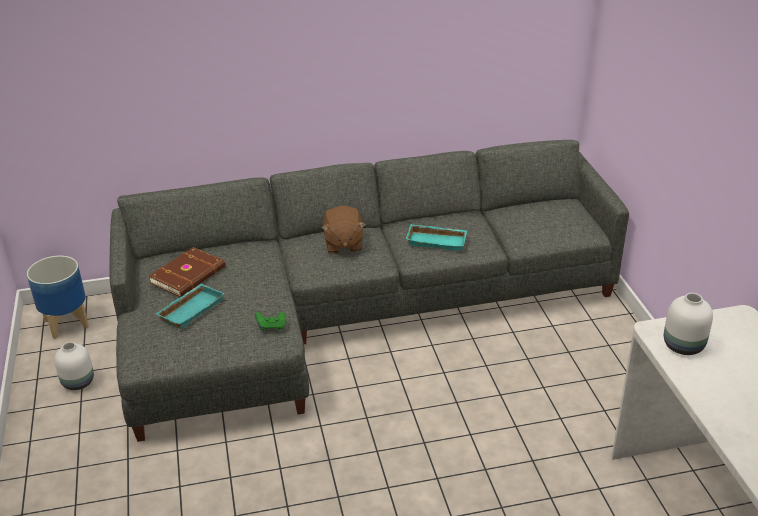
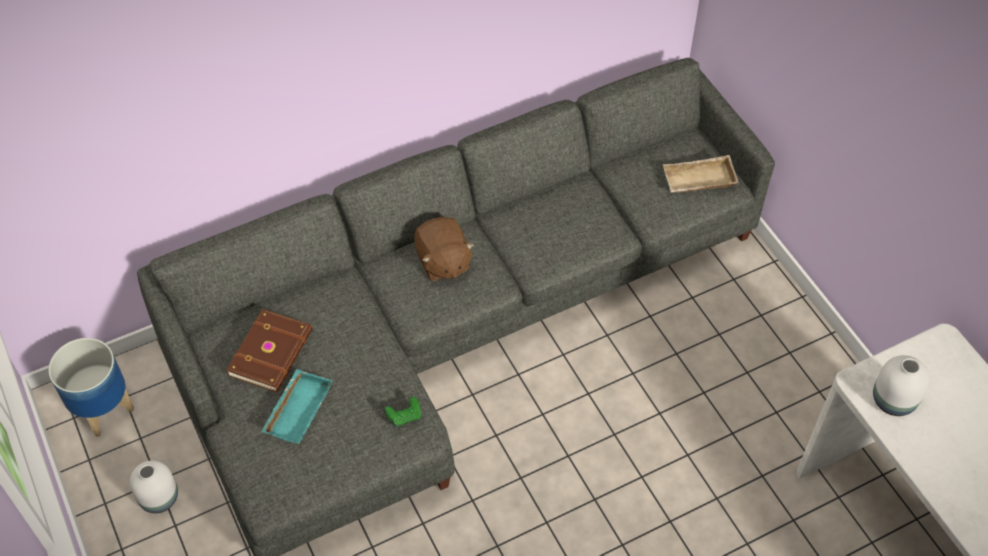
camera: 15 degrees left, 20 degrees up
(437, 240) = (555, 236): turquoise tray -> none
(565, 224) = (698, 181): none -> beige tray

